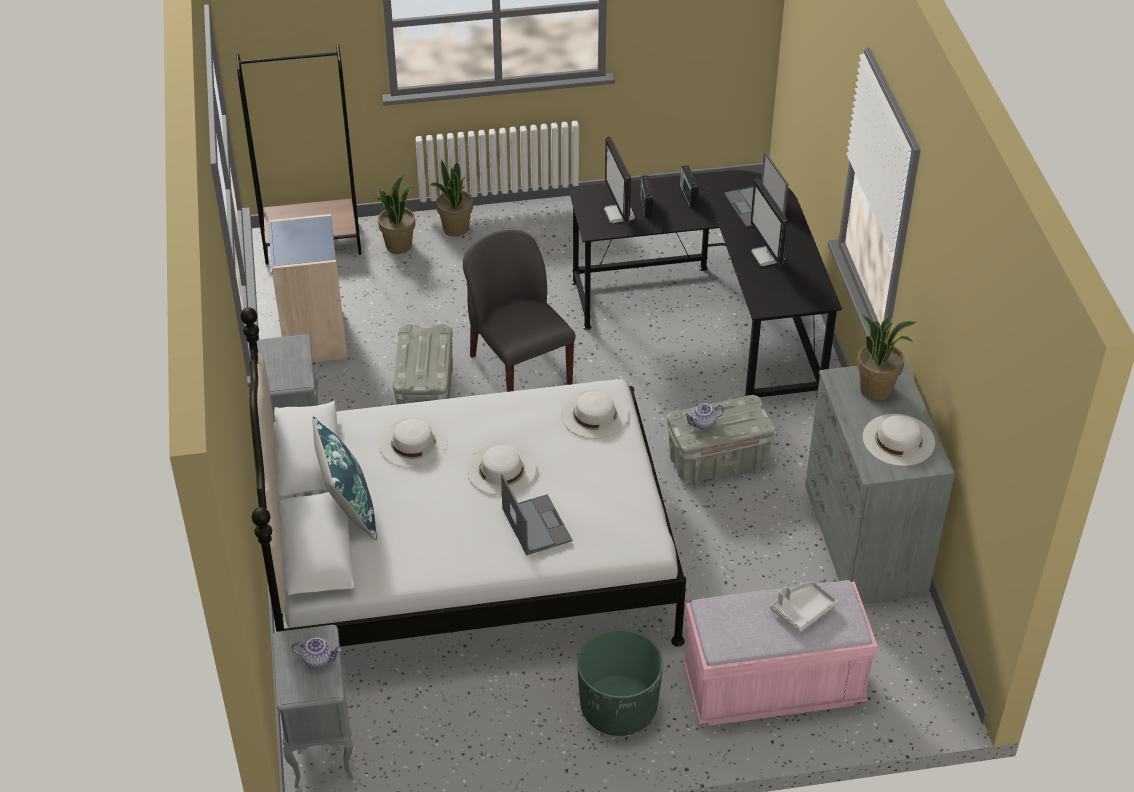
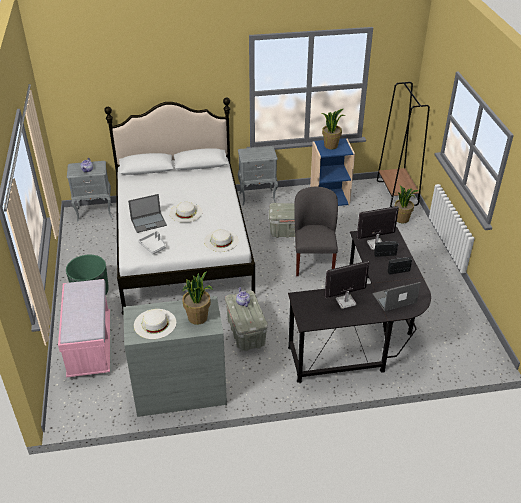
camera: 90 degrees right, 5 degrees down
(348, 508) = (169, 175): blue pillow -> none
(413, 442) = (206, 189): white hat -> none
(455, 228) = (421, 237): potted plant -> potted plant (331, 145)
(519, 368) = (313, 261): grey chair -> grey chair turned 60 degrees counterclockwise
(802, 610) = (85, 315): grey tray -> grey tray (153, 246)

